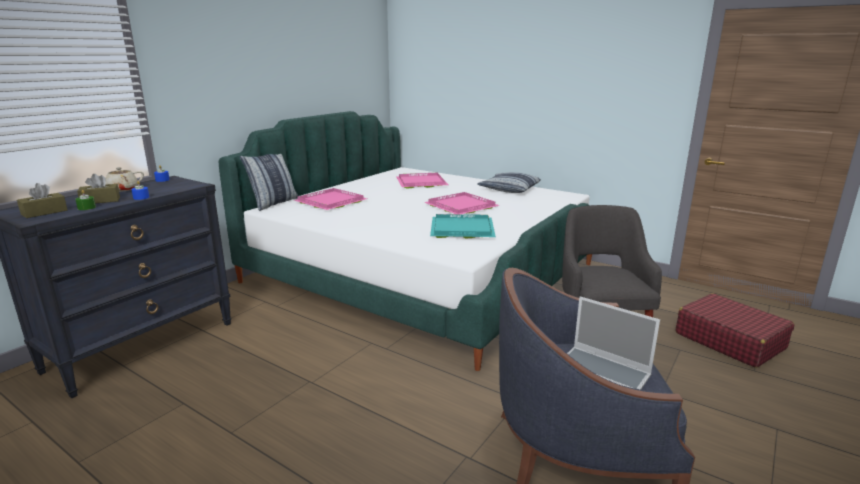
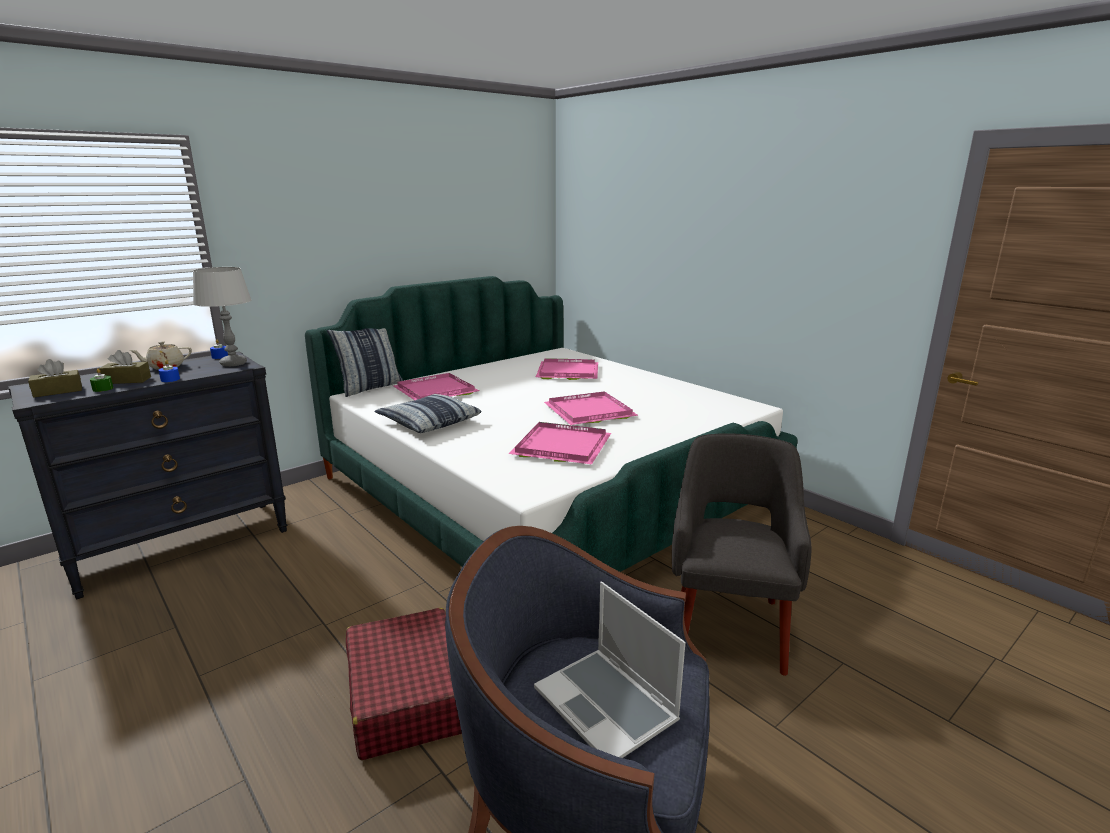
camera: 15 degrees right, 0 degrees up
(183, 184) = (234, 363): none -> grey table lamp
(461, 229) = (559, 447): turquoise tray -> pink tray
(509, 189) = (675, 390): pillow -> pillow (428, 422)
(729, 340) = (933, 661): red suitcase -> red suitcase (408, 695)

